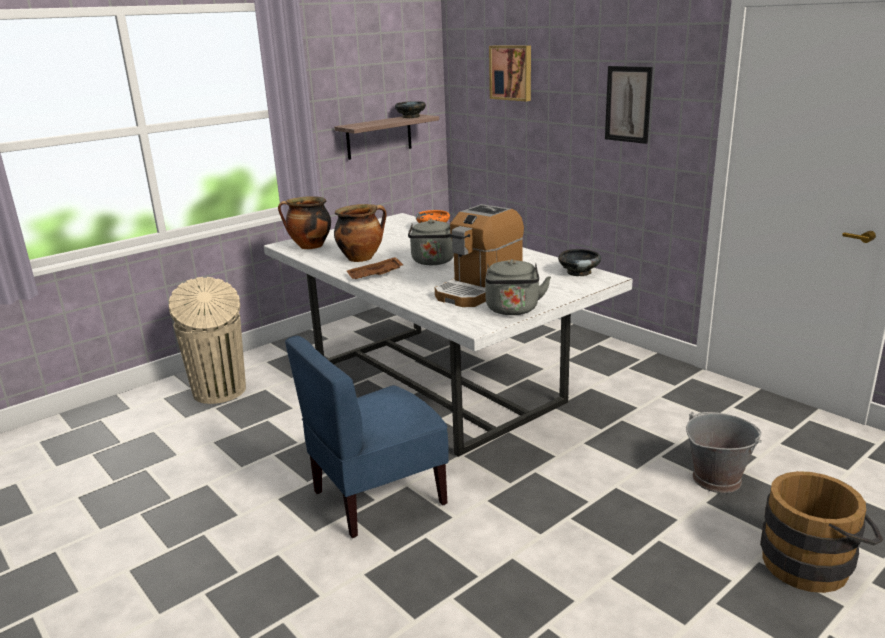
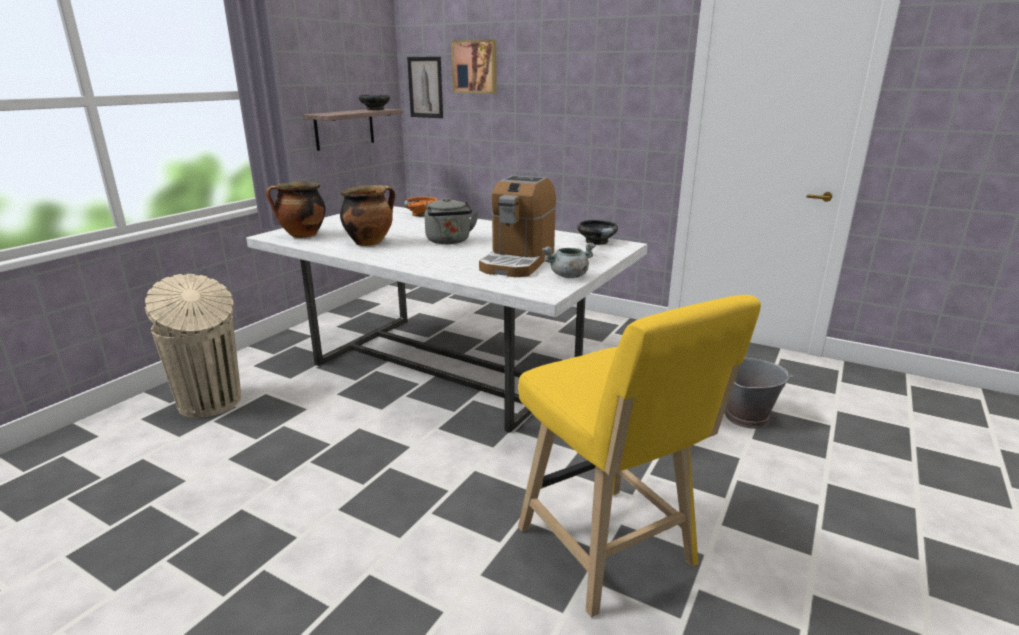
camera: 20 degrees left, 0 degrees up
(375, 276) = (399, 256): brown tray -> none
(377, 497) = (450, 487): blue chair -> none
(486, 580) = (610, 552): none -> yellow stool
(513, 310) = (568, 276): grey kettle -> grey cooking pot
(628, 104) = (599, 92): picture -> picture (425, 87)
(813, 563) = (867, 476): brown bucket -> none

